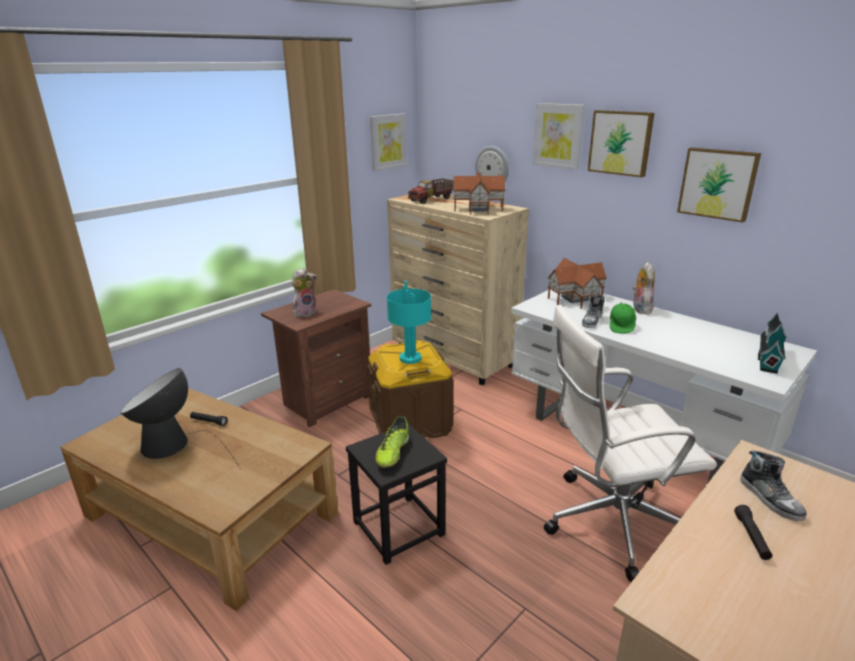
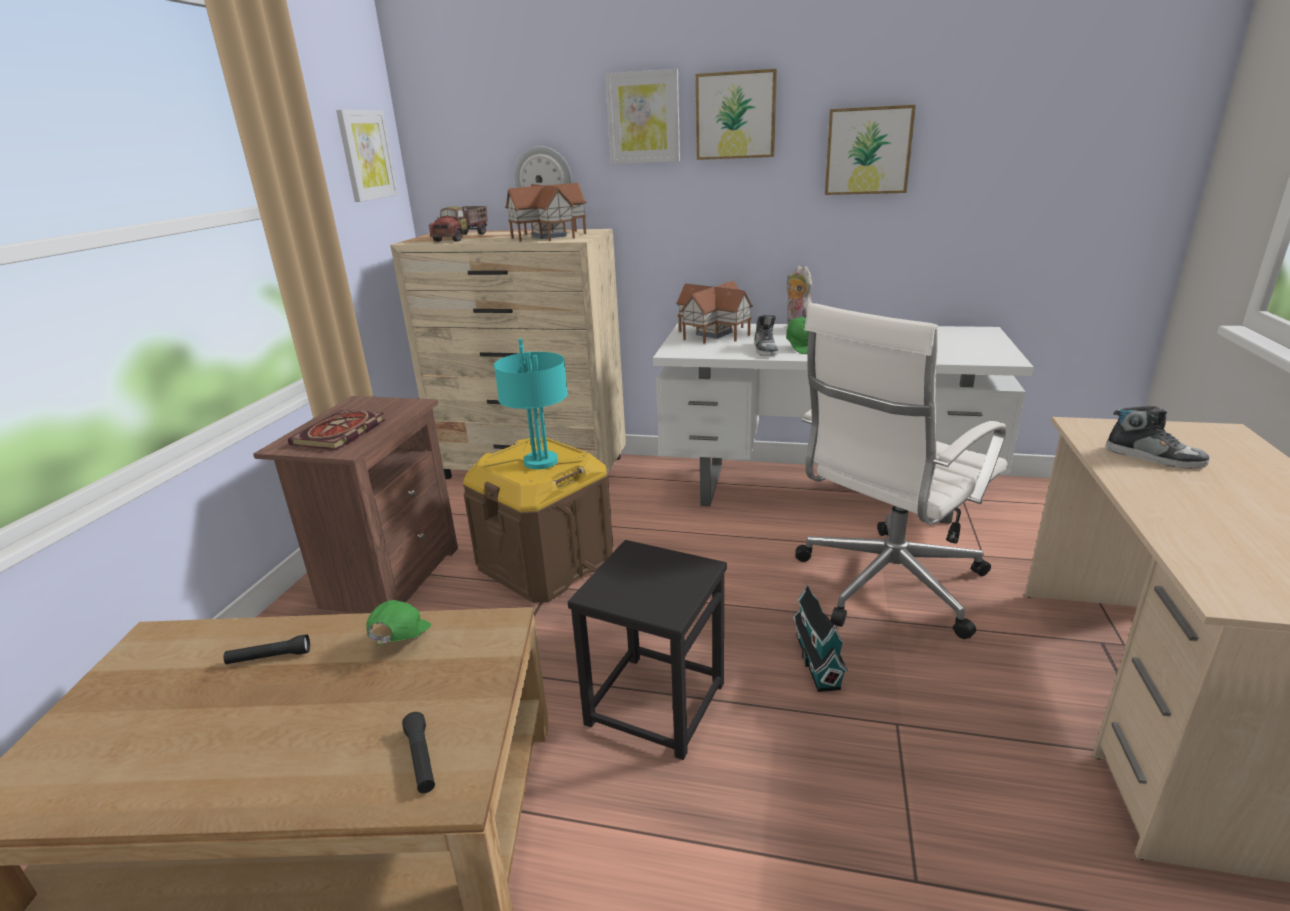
camera: 30 degrees left, 0 degrees up
(173, 445) = (228, 724): table lamp -> none
(261, 436) = (399, 642): none -> green cap
(305, 312) = (340, 434): plush toy -> book
(392, 452) = (647, 583): shoe -> none
(751, 537) = (1196, 496): black flashlight -> black flashlight (421, 760)
(768, 359) = (975, 342): toy house -> toy house (816, 659)

